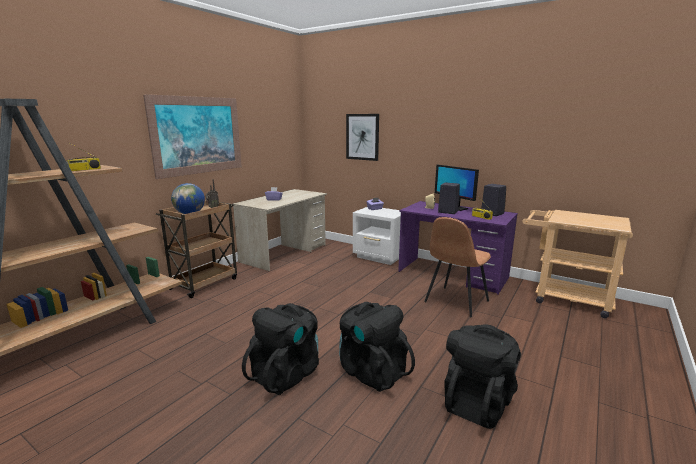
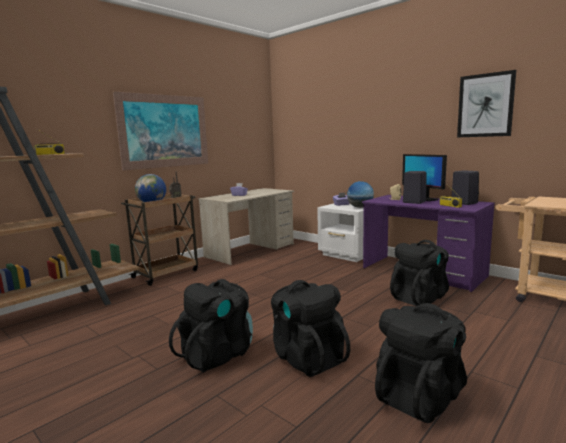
camera: 10 degrees right, 5 degrees down
(362, 137) = (329, 132): picture -> picture (485, 105)
(393, 212) = (360, 207): none -> globe
(455, 302) = (419, 297): brown chair -> black backpack

